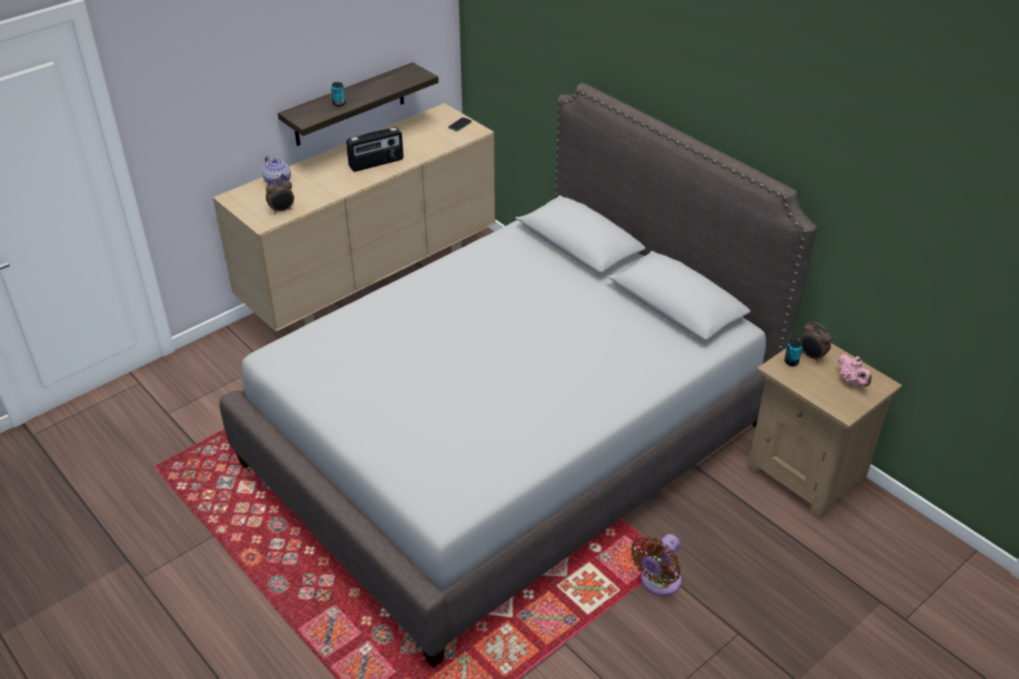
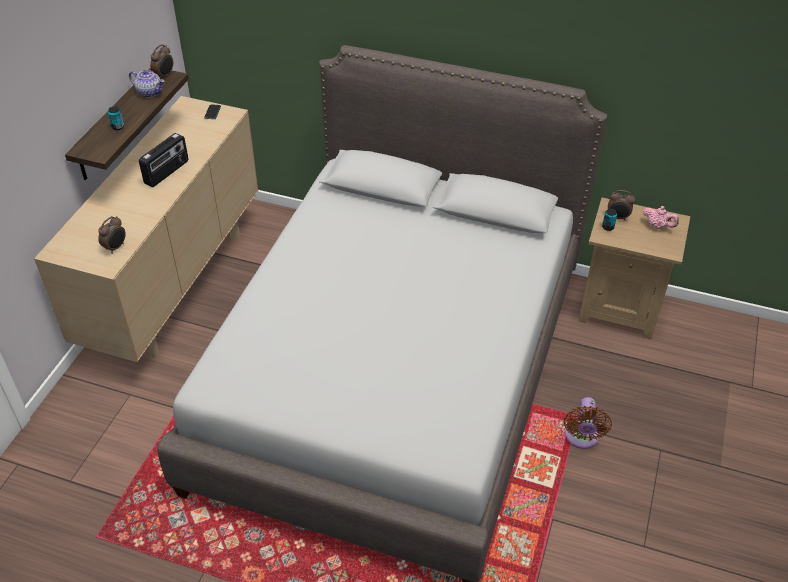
camera: 30 degrees left, 5 degrees up
(278, 182) = (87, 221): teapot -> teapot (149, 92)
(416, 73) = (164, 76): none -> alarm clock

